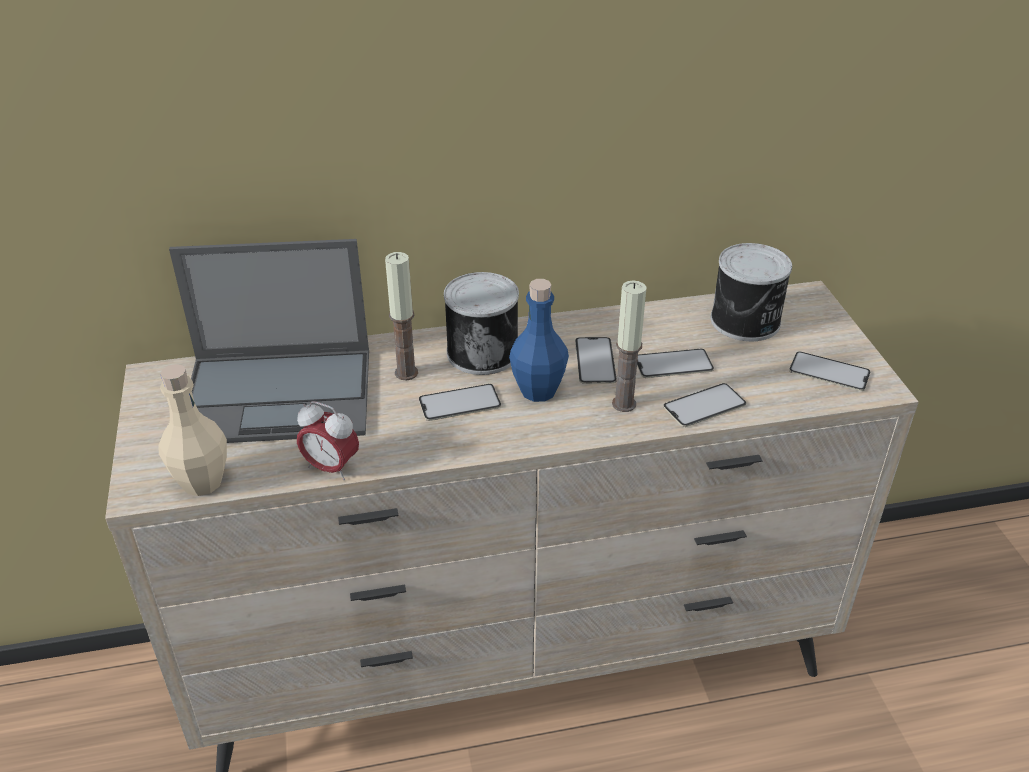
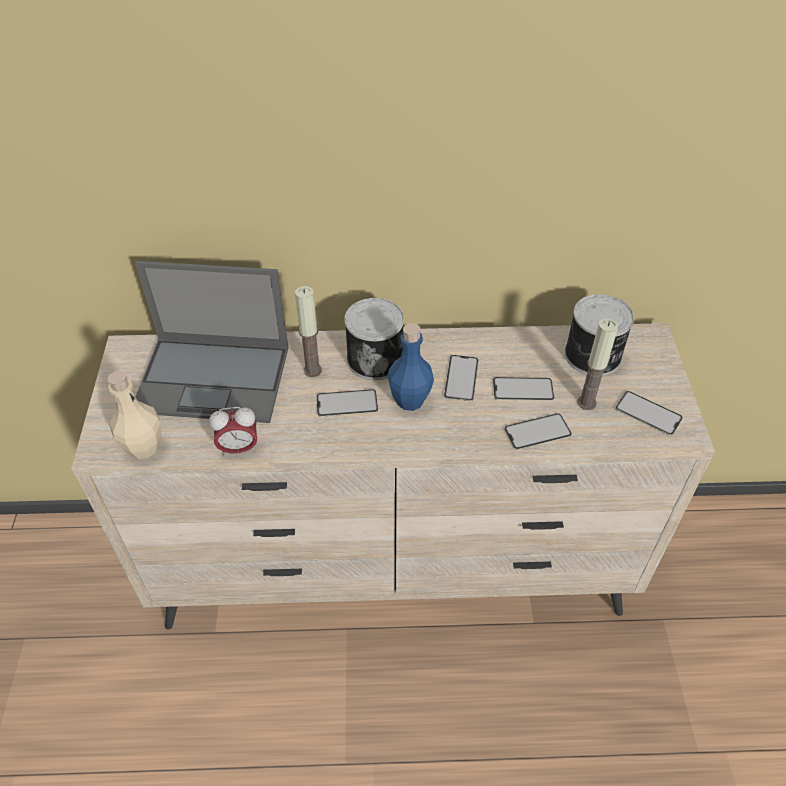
camera: 10 degrees right, 10 degrees up
(331, 468) = (239, 448): alarm clock -> alarm clock turned 45 degrees counterclockwise
(624, 404) = (474, 421): candle -> candle (586, 403)

